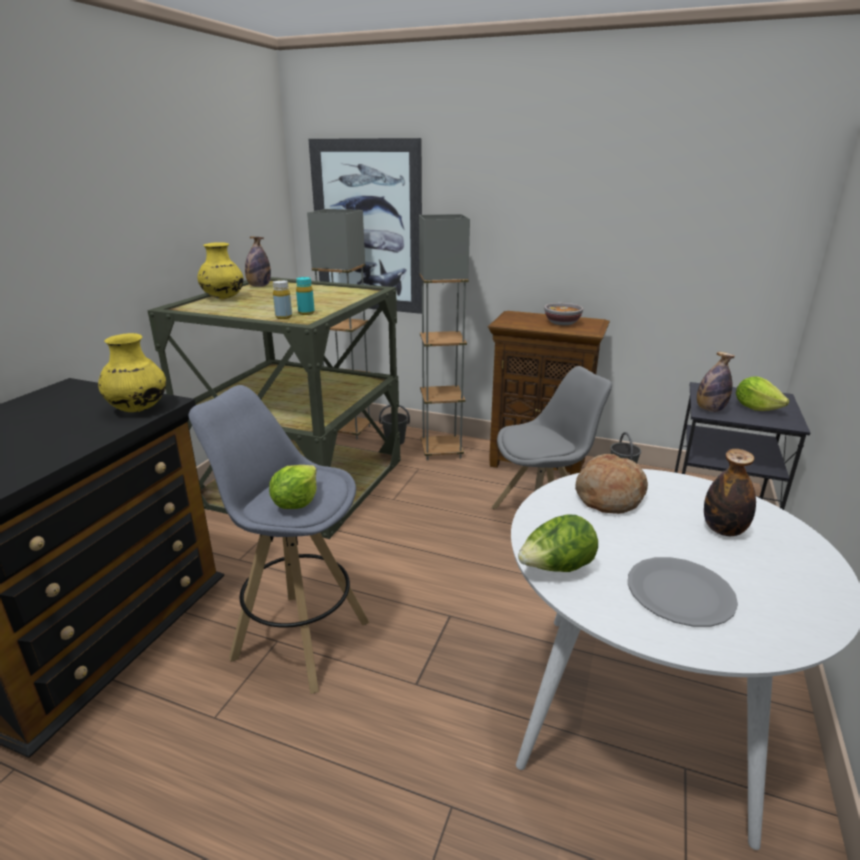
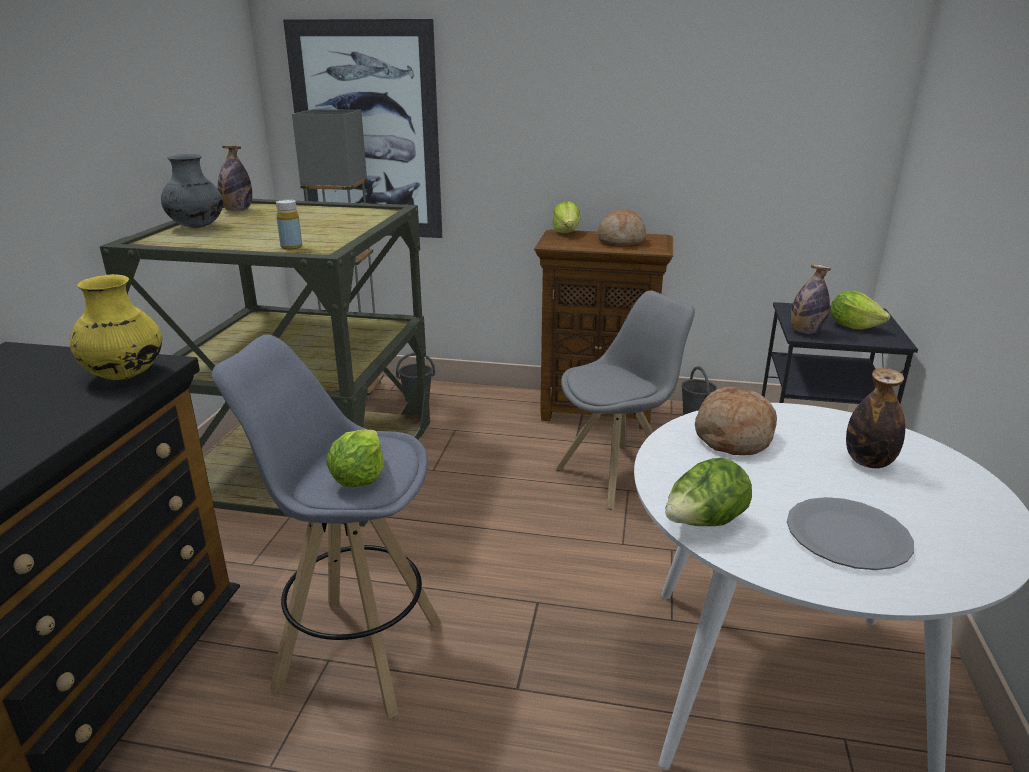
camera: 10 degrees left, 0 degrees up
(223, 298) = (196, 227): yellow vase -> grey vase
(306, 313) = (318, 241): turquoise bottle -> none
(441, 451) = (478, 407): grey floor lamp -> none
(519, 313) = (566, 232): none -> lettuce
(562, 323) = (621, 241): bowl -> bread

